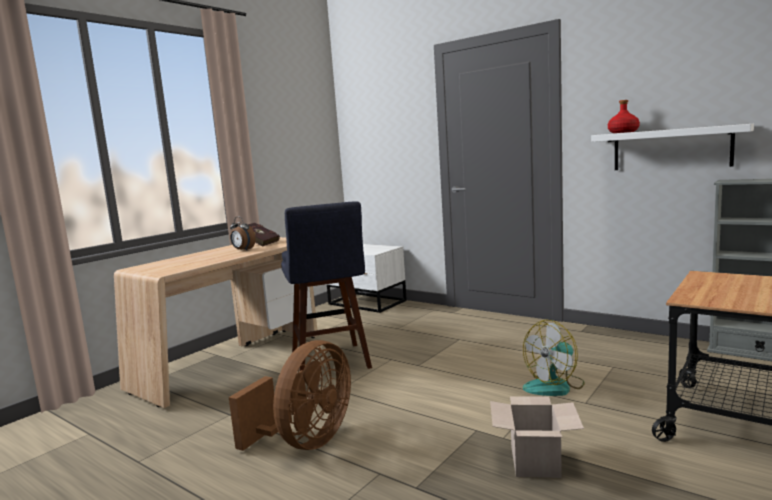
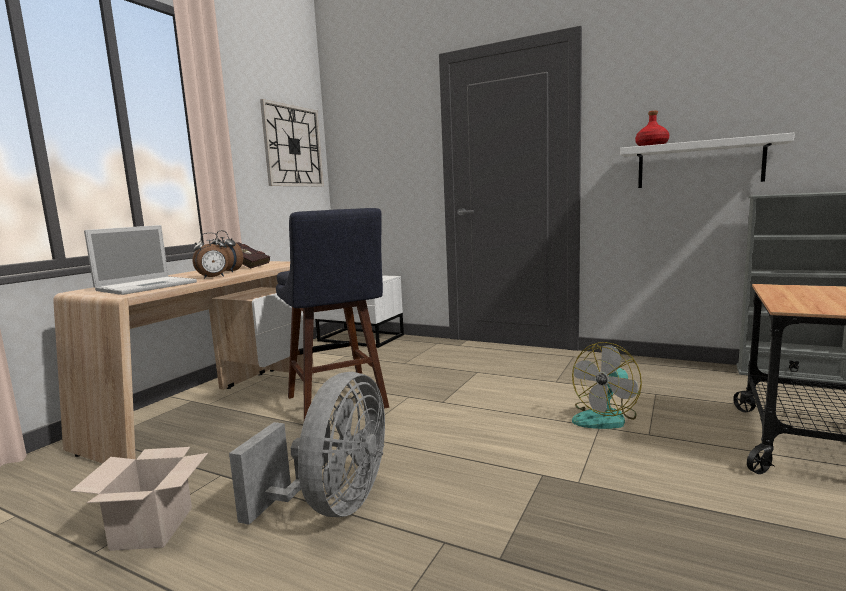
camera: 10 degrees left, 0 degrees up
(180, 265) = (148, 286): none -> laptop
(230, 256) = (213, 277): none -> alarm clock
(306, 131) = (293, 146): none -> wall clock
(306, 441) = (333, 505): brown fan -> grey fan
(536, 462) = (633, 511): cardboard box -> cardboard box (153, 529)

